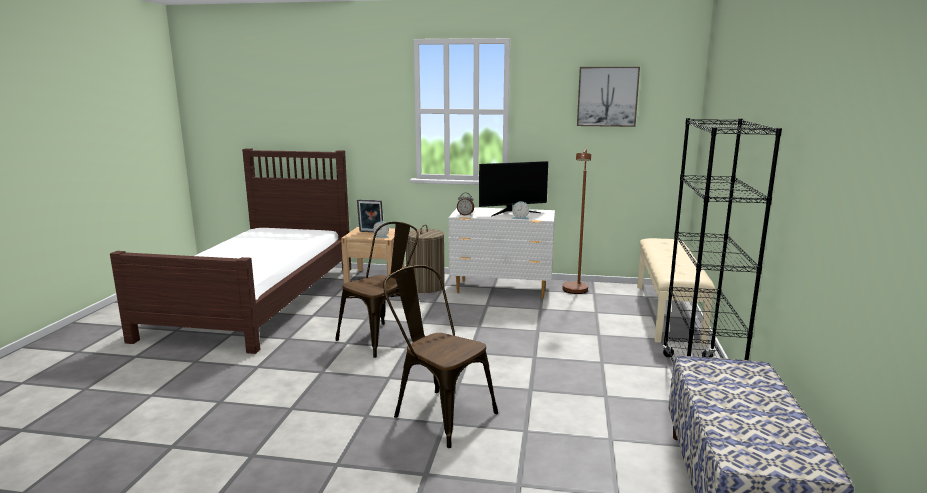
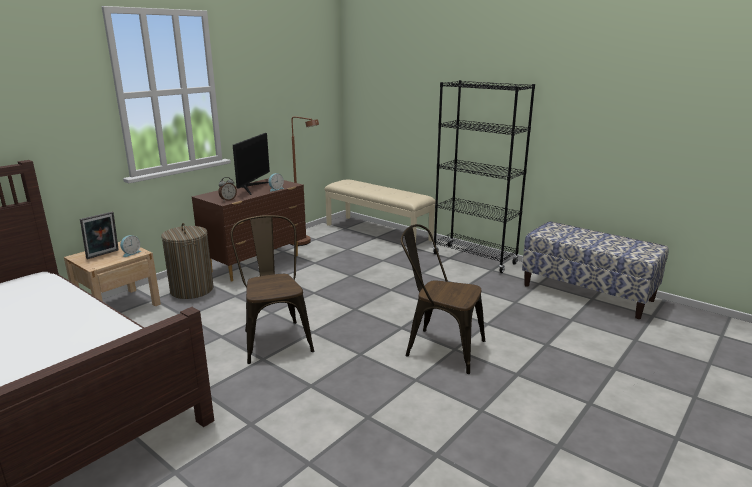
camera: 60 degrees left, 5 degrees up
(438, 413) = (439, 347): brown chair -> brown chair turned 45 degrees clockwise
(502, 290) = (256, 263): white dresser -> brown dresser
(607, 96) = (287, 68): picture -> none

